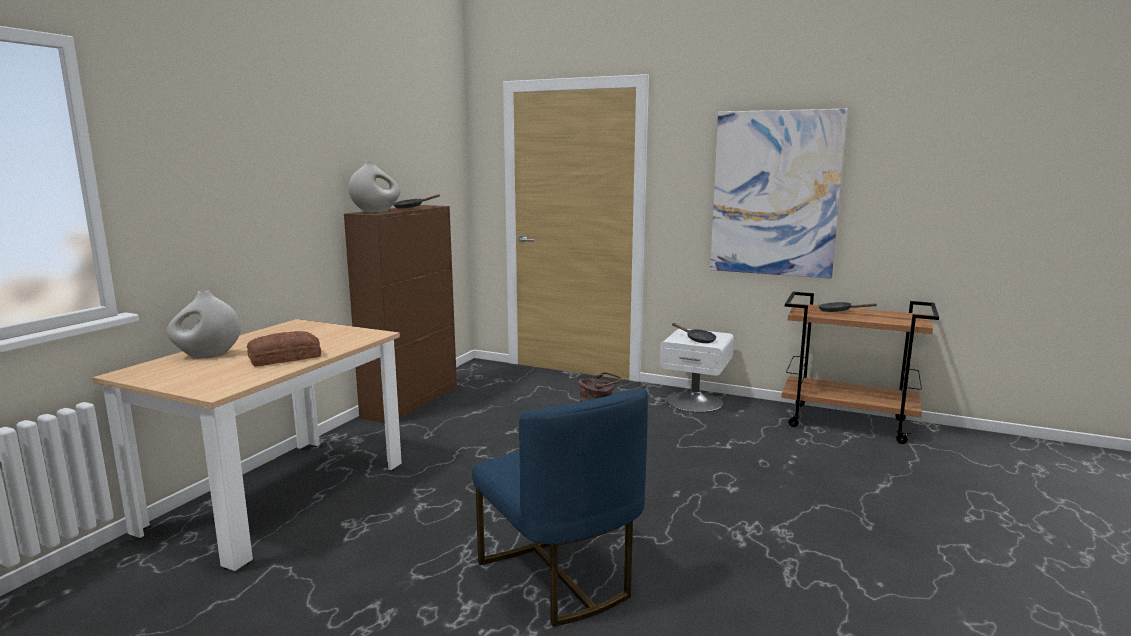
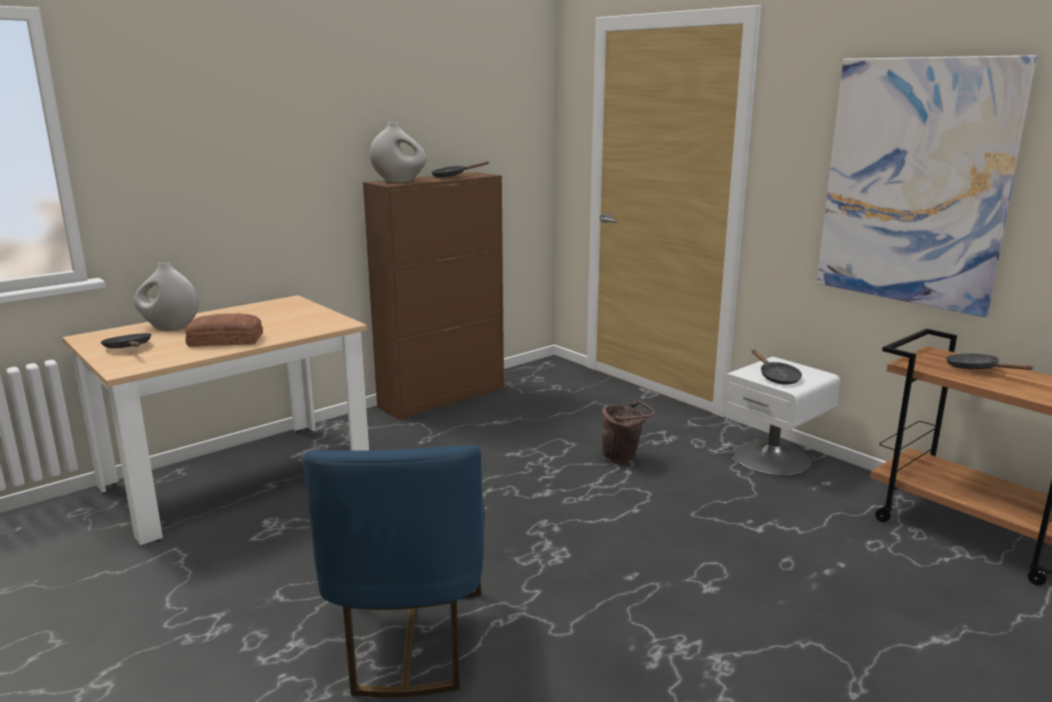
camera: 25 degrees right, 5 degrees up
(191, 375) = (129, 348): none -> black frying pan

